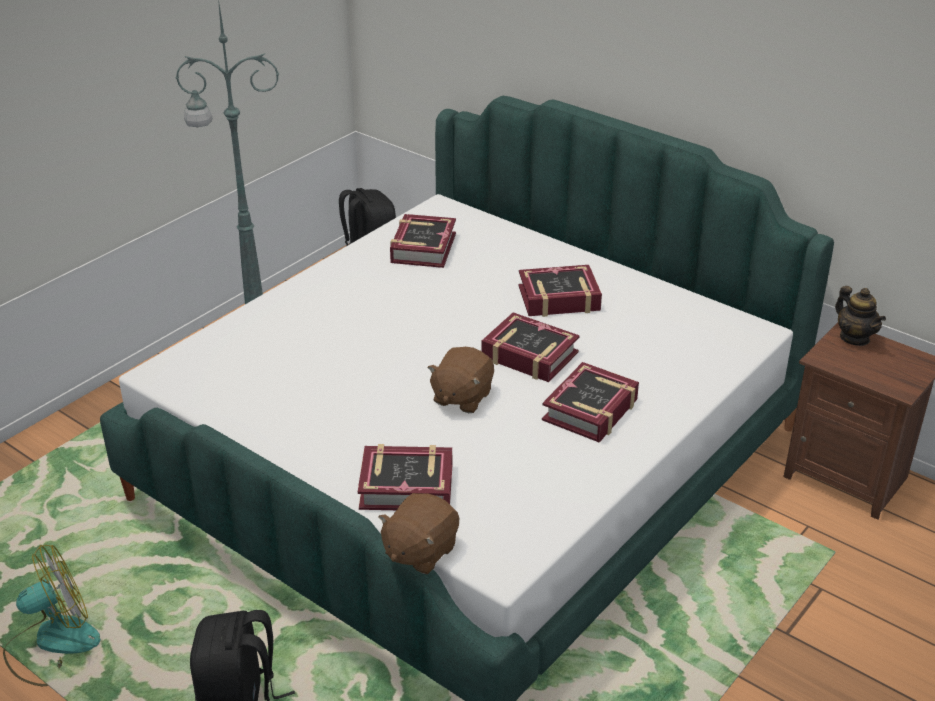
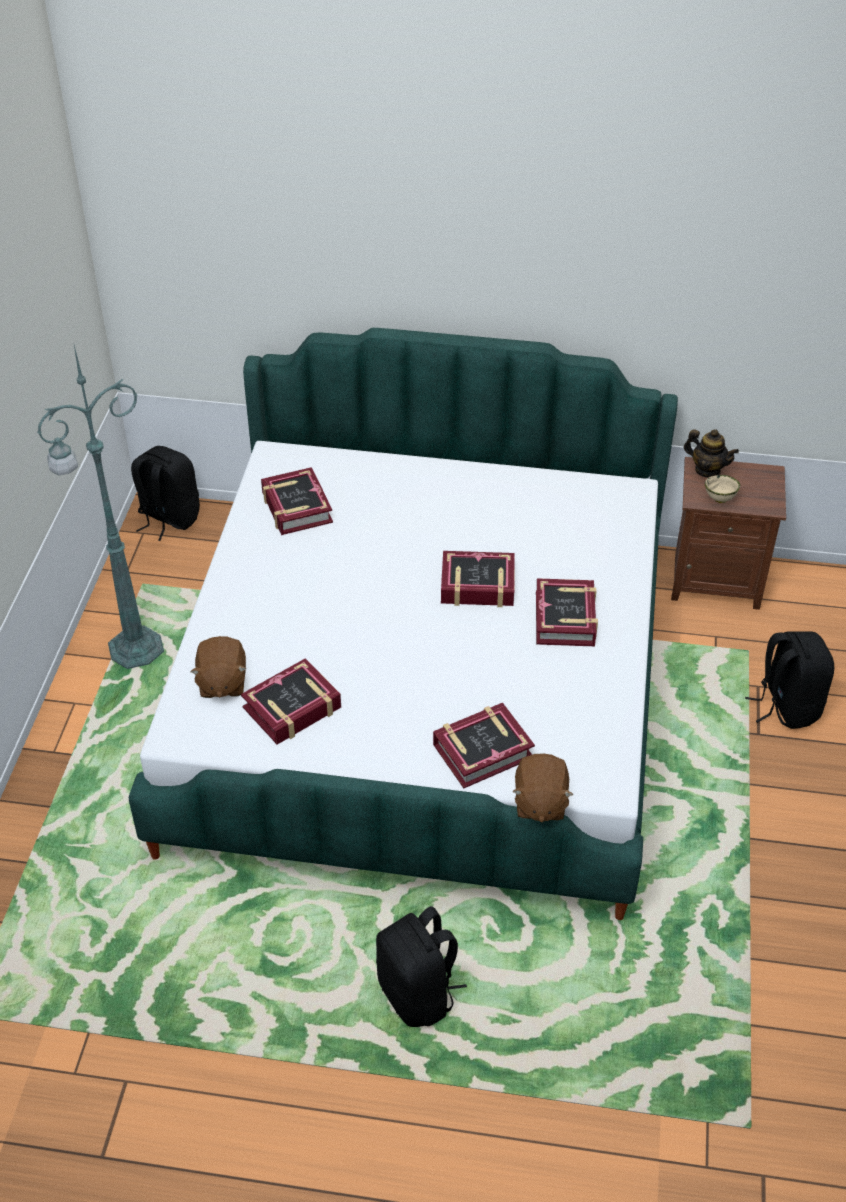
camera: 30 degrees left, 10 degrees up
(52, 643) = (207, 1018): fan -> none
(461, 397) = (456, 649): brown plush toy -> brown plush toy (221, 682)
(559, 299) = (456, 518): book -> book (292, 708)
(840, 619) = (786, 706): none -> black backpack
(846, 365) = (719, 499): none -> beige bowl

